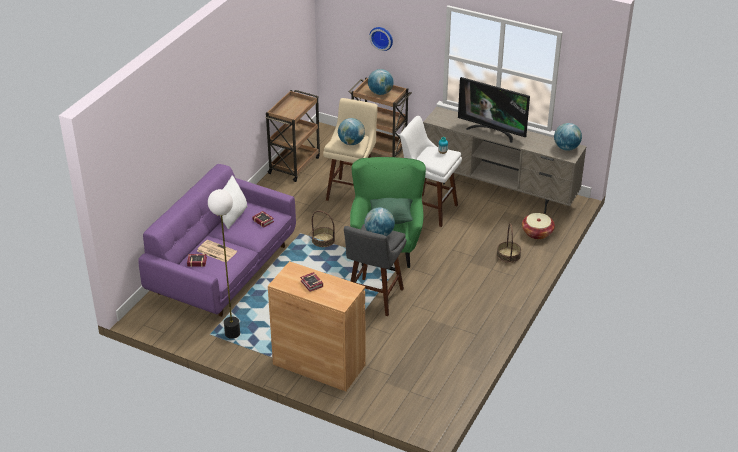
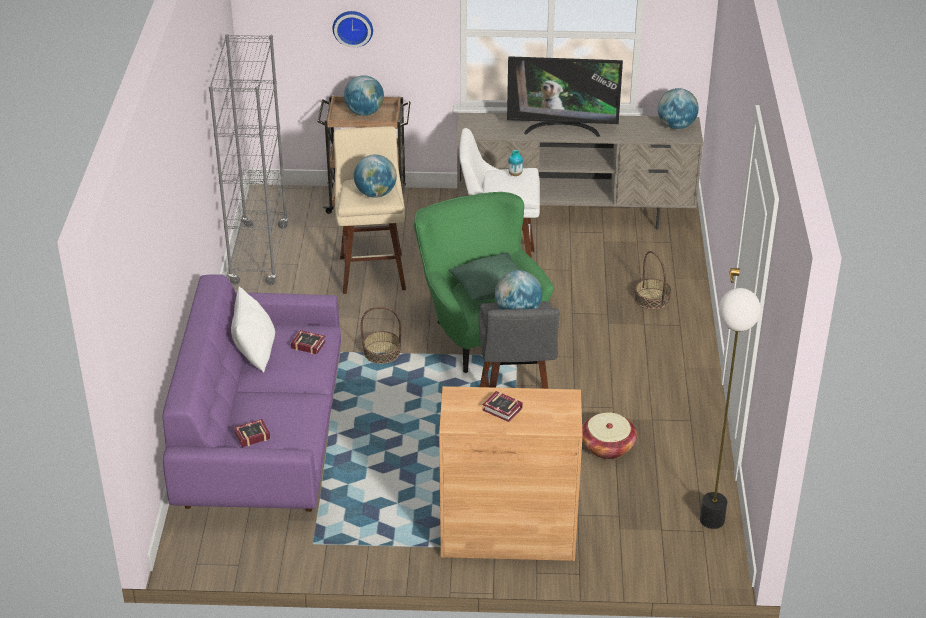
camera: 25 degrees left, 0 degrees up
(216, 251) = (270, 411): newspaper -> none
(232, 334) = (346, 532): floor lamp -> floor lamp (712, 520)
(294, 164) = (259, 255): brown cart -> grey bookcase
(537, 233) = (666, 258): basket -> basket (607, 446)

